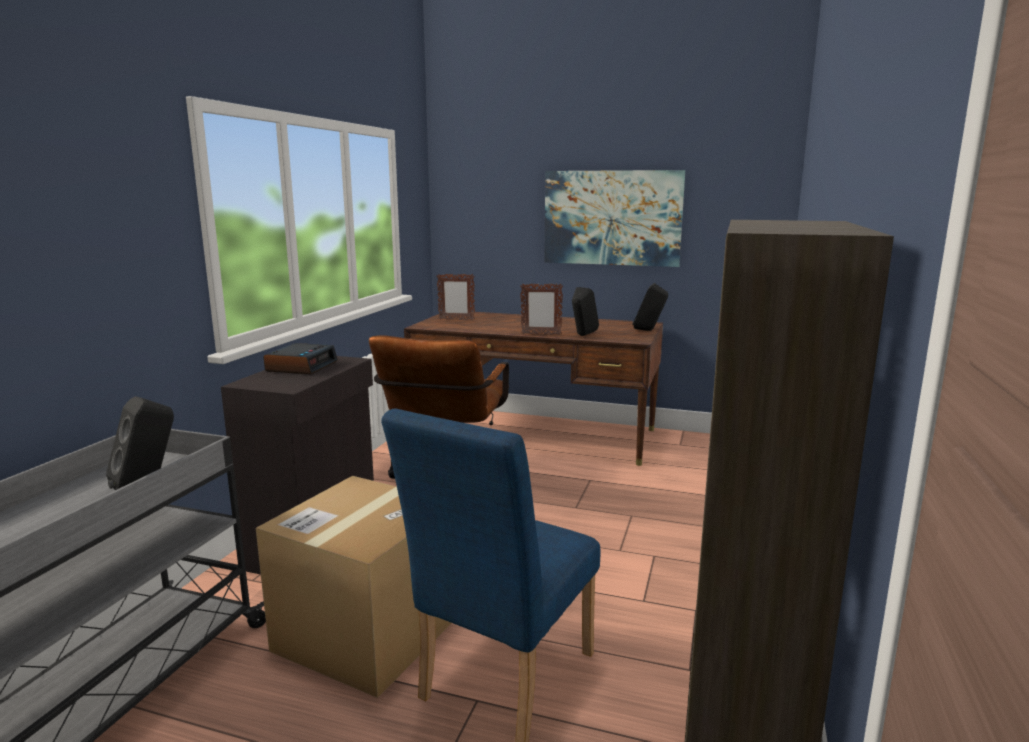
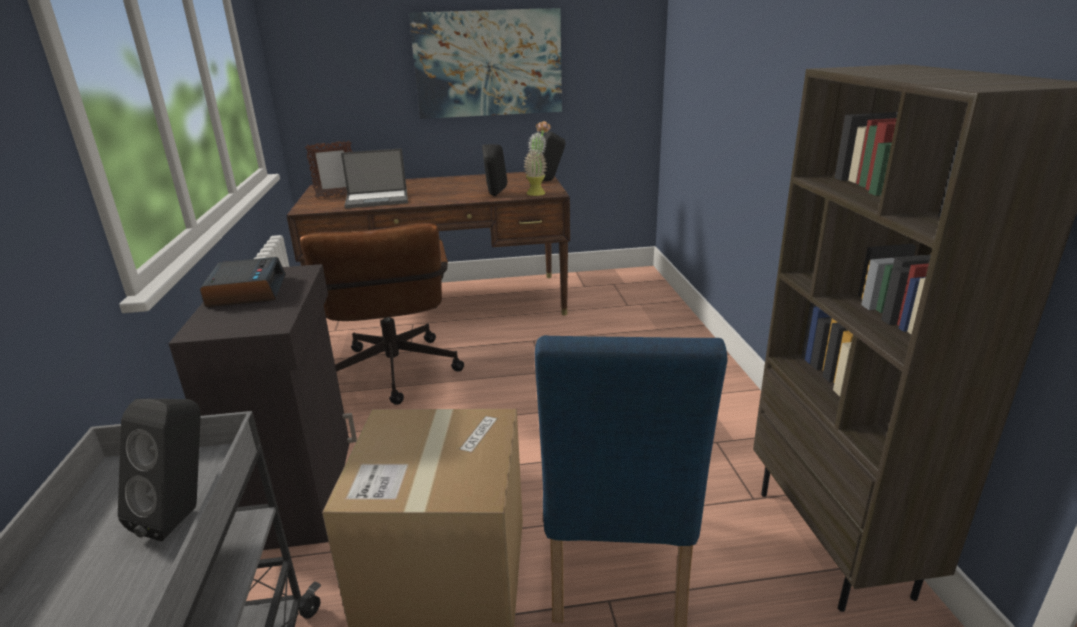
camera: 25 degrees left, 10 degrees up
(484, 326) = (378, 199): none -> laptop
(541, 334) = (451, 200): picture frame -> none
(625, 338) = (538, 192): none -> potted plant

